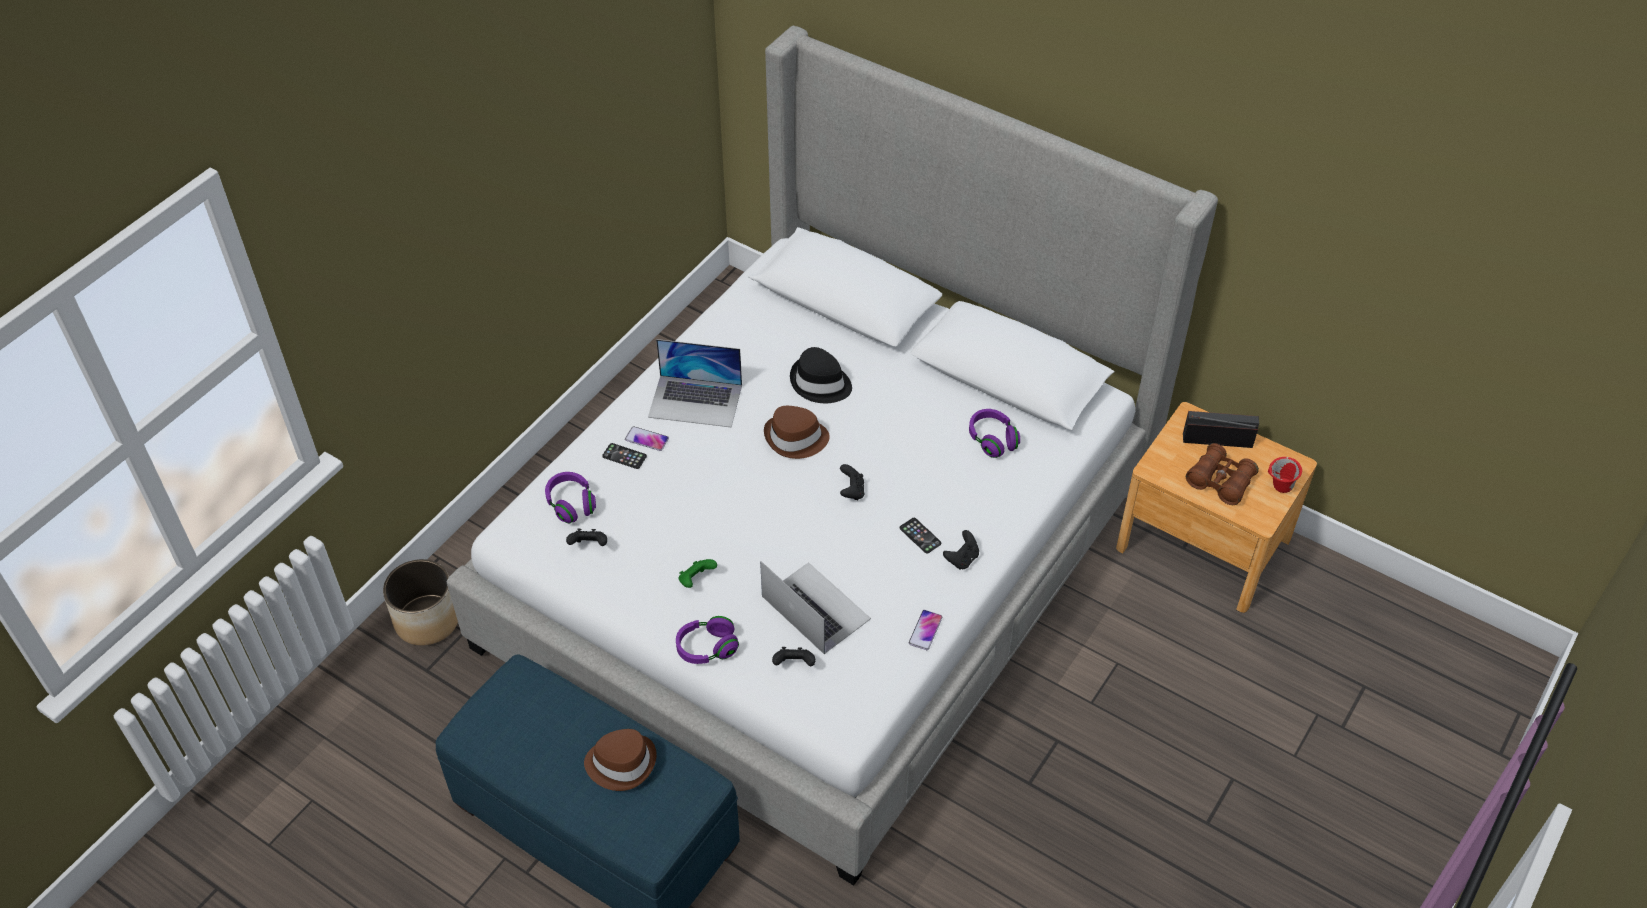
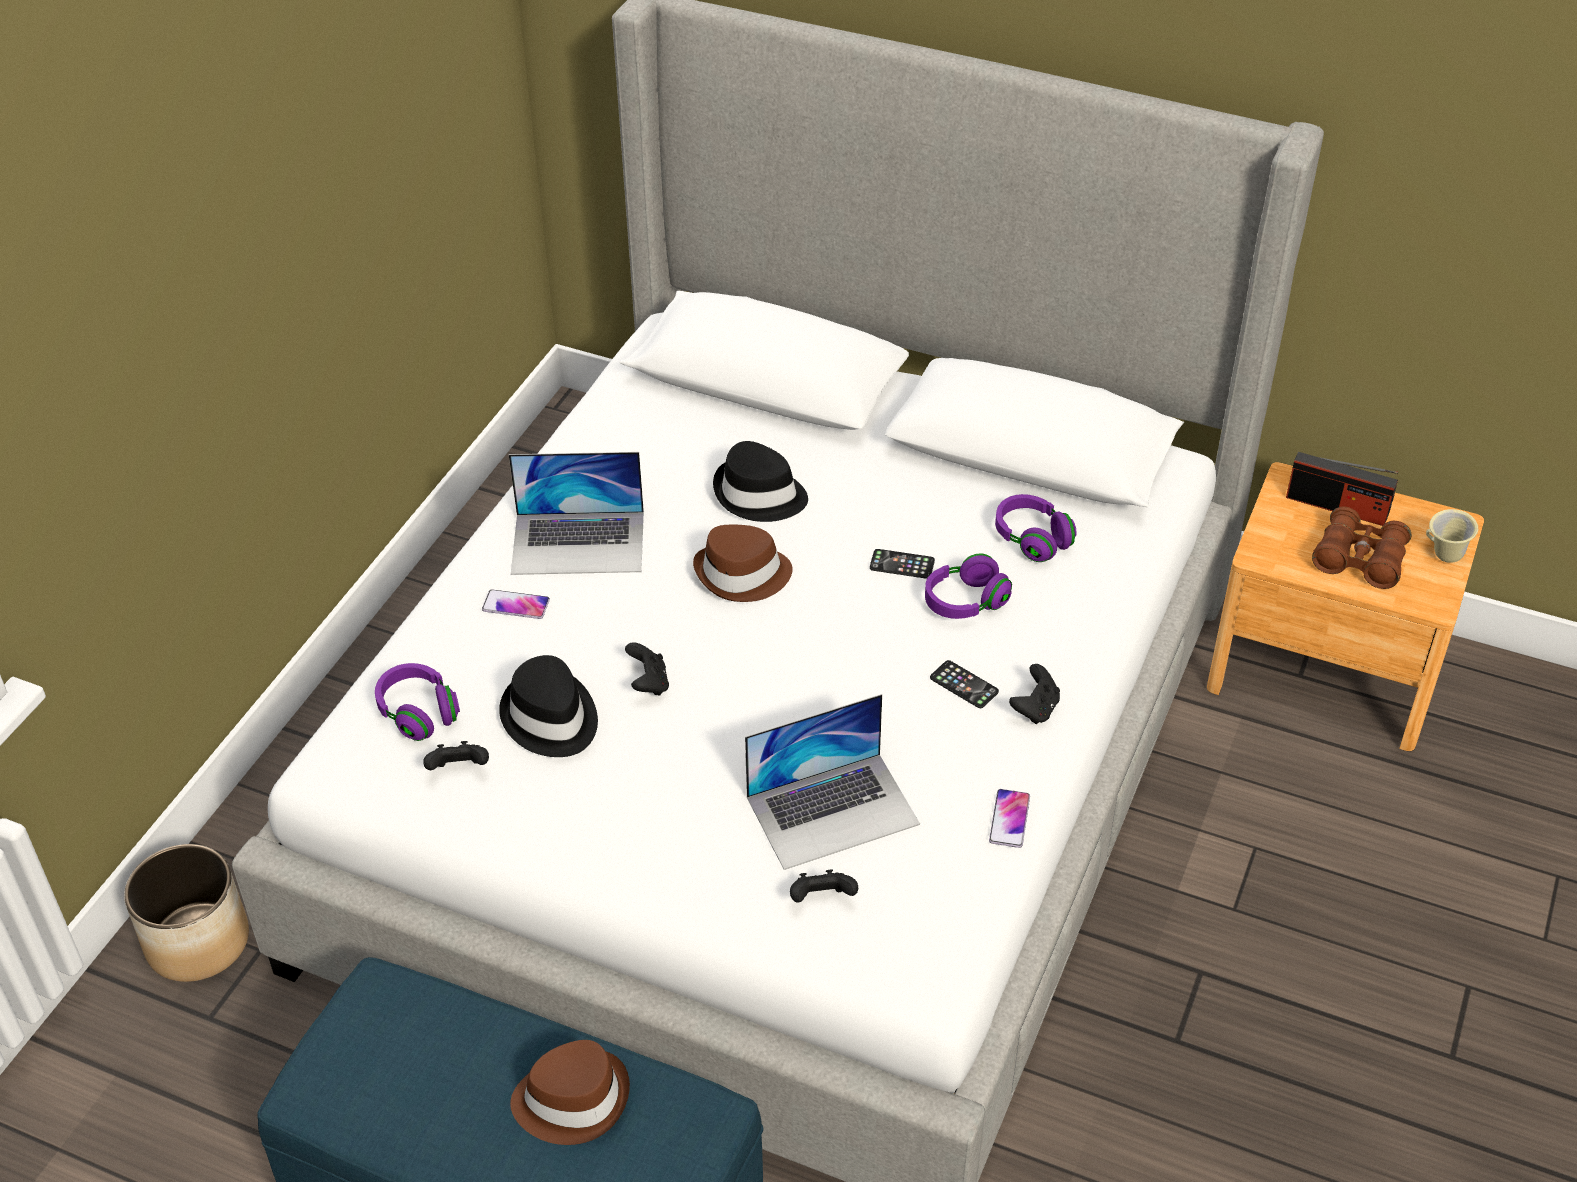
camera: 10 degrees left, 5 degrees down
(624, 456) = (486, 634): phone -> phone (902, 564)
(651, 520) = (550, 718): none -> black hat
(696, 580) = (639, 797): green game controller -> none
(707, 648) = (679, 895): purple headphones -> purple headphones (965, 602)
(815, 607) = (833, 810): laptop -> laptop turned 120 degrees clockwise
(852, 491) = (845, 636): black game controller -> black game controller (648, 683)
(1217, 440) = (1337, 506): radio -> radio turned 150 degrees counterclockwise
(1279, 488) = (1444, 557): red mug -> beige mug

